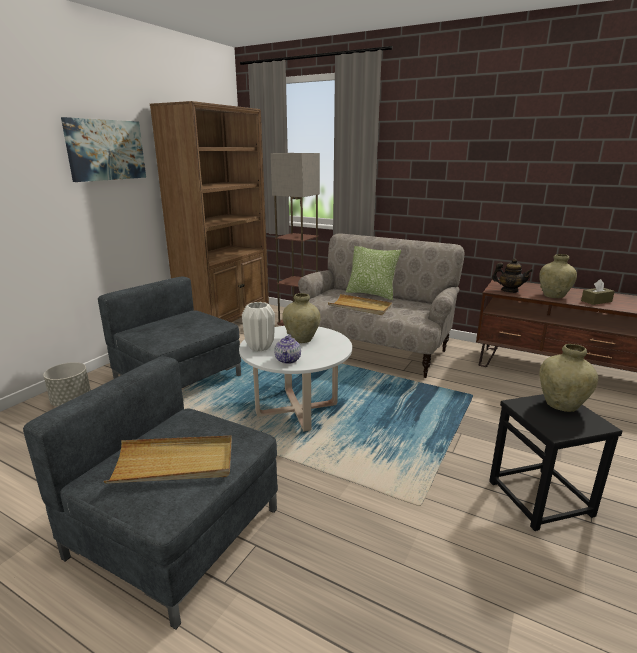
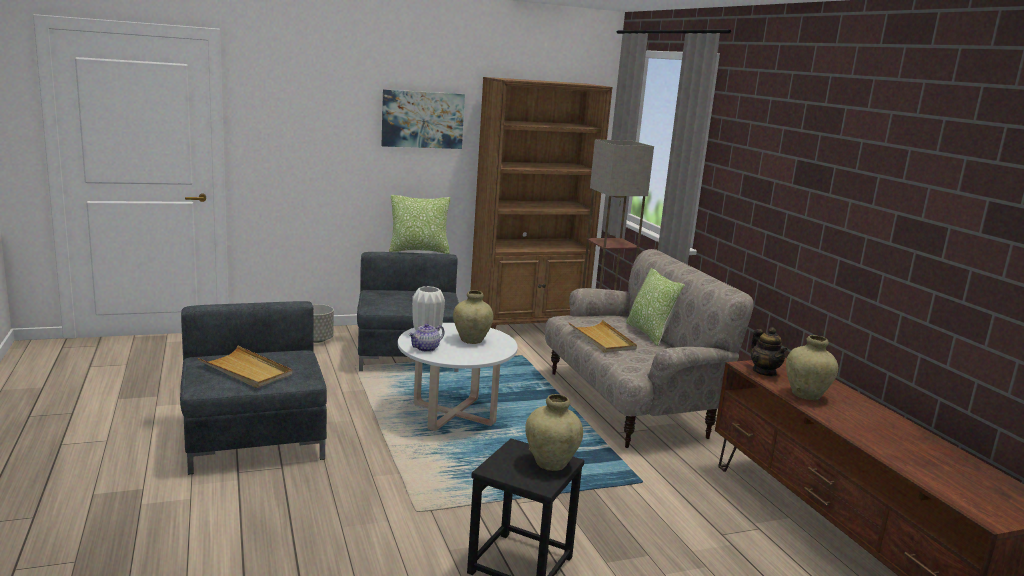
camera: 40 degrees right, 5 degrees down
(149, 281) = (419, 251): none -> pillow
(596, 301) = (847, 419): brown tissue box -> none

